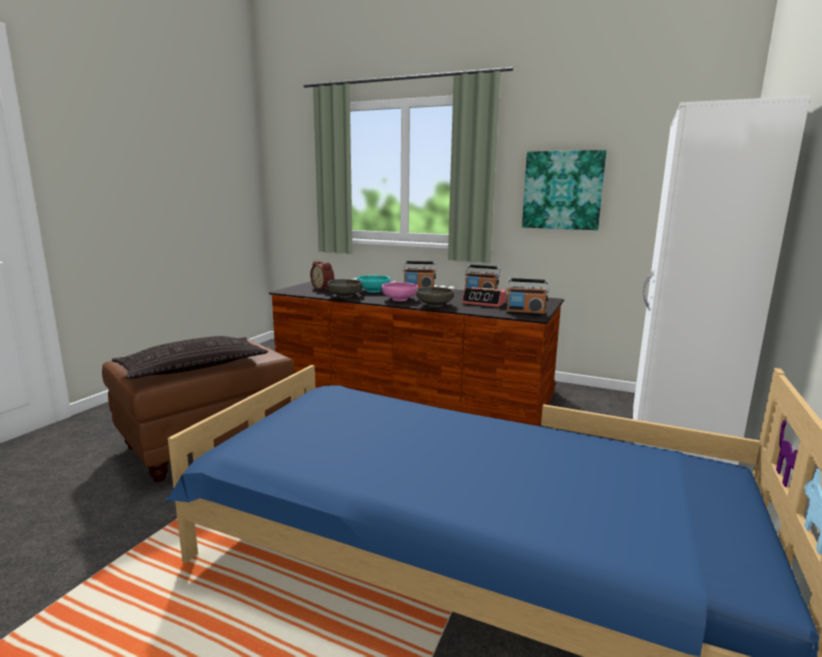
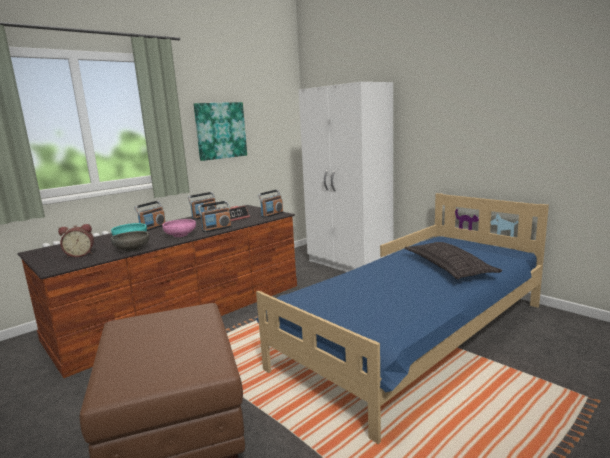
camera: 65 degrees left, 0 degrees up
(194, 367) = (198, 342): pillow -> pillow (448, 266)
(434, 305) = (216, 229): grey bowl -> radio

